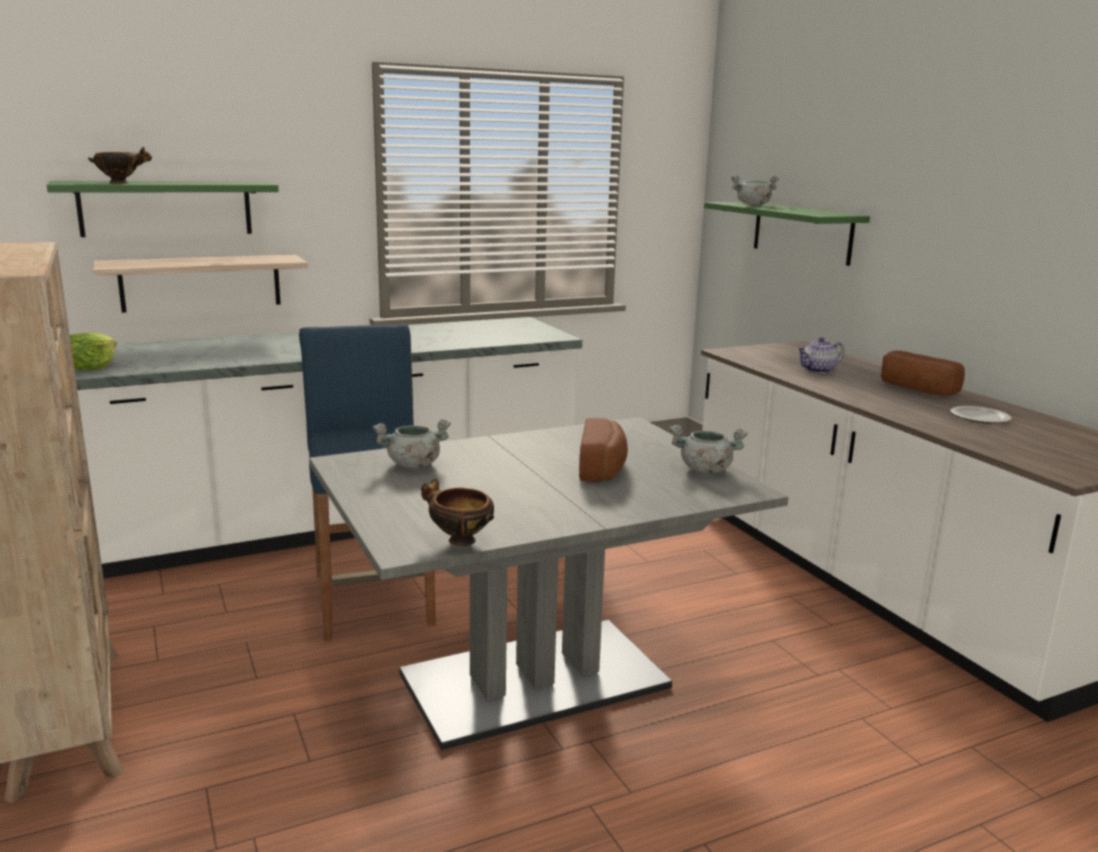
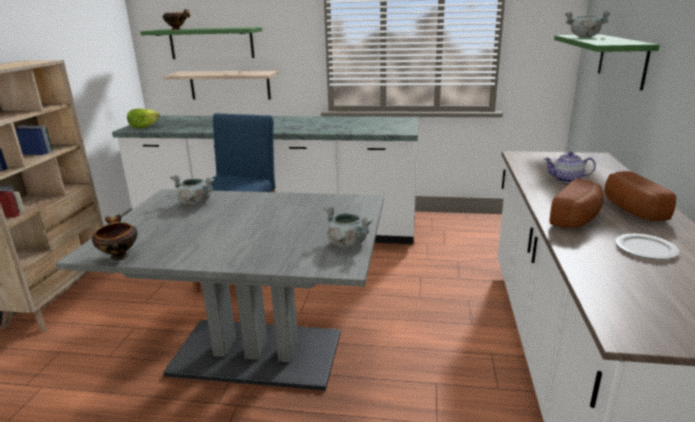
camera: 35 degrees right, 5 degrees up
(604, 468) = (287, 227): bread -> bread (578, 218)

